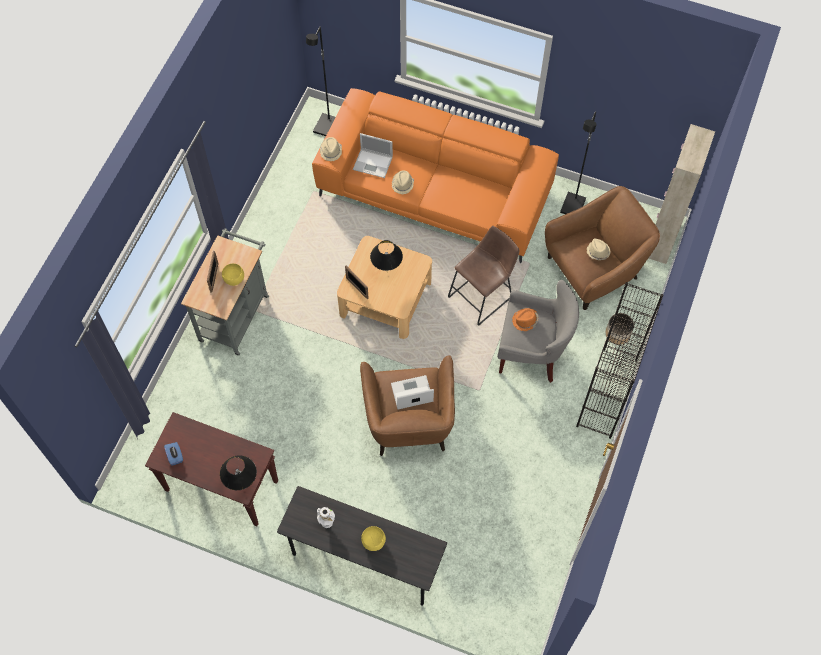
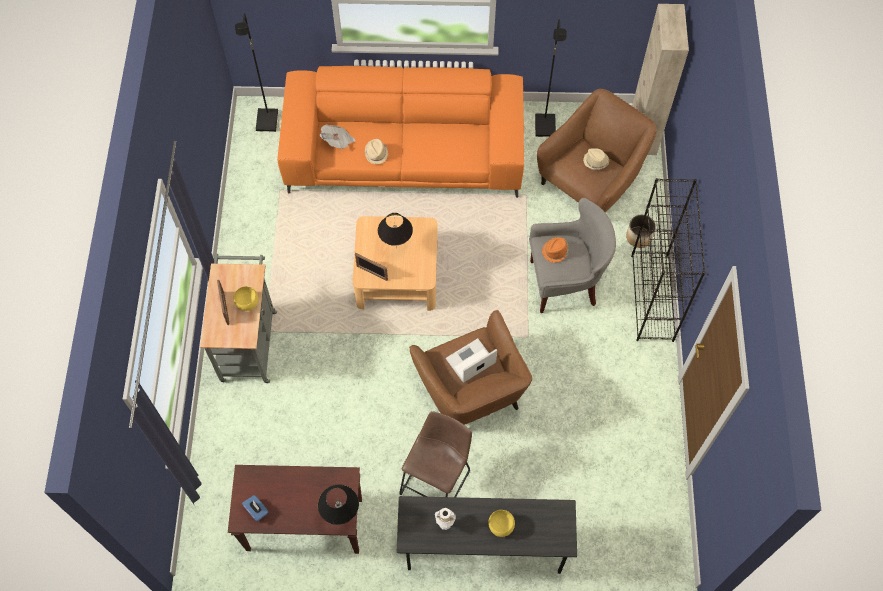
camera: 20 degrees left, 0 degrees up
(331, 151) = (293, 141): beige hat -> none
(373, 163) = (338, 141): laptop -> newspaper
(482, 295) = (493, 241): brown stool -> brown stool (437, 479)

